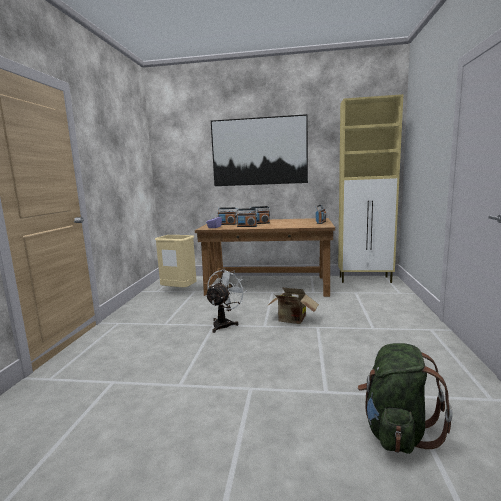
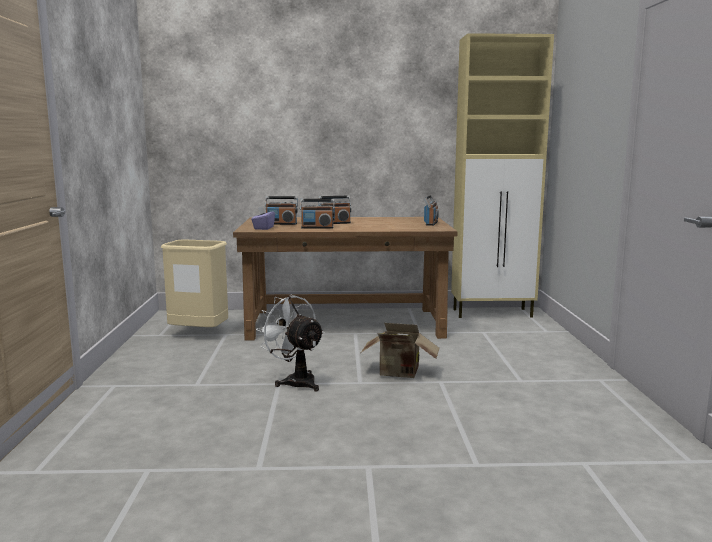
camera: 10 degrees left, 0 degrees up
(224, 323) = (295, 381): white fan -> white fan turned 60 degrees counterclockwise
(259, 151) = (330, 107): picture -> none
(396, 431) = (581, 505): green backpack -> none

